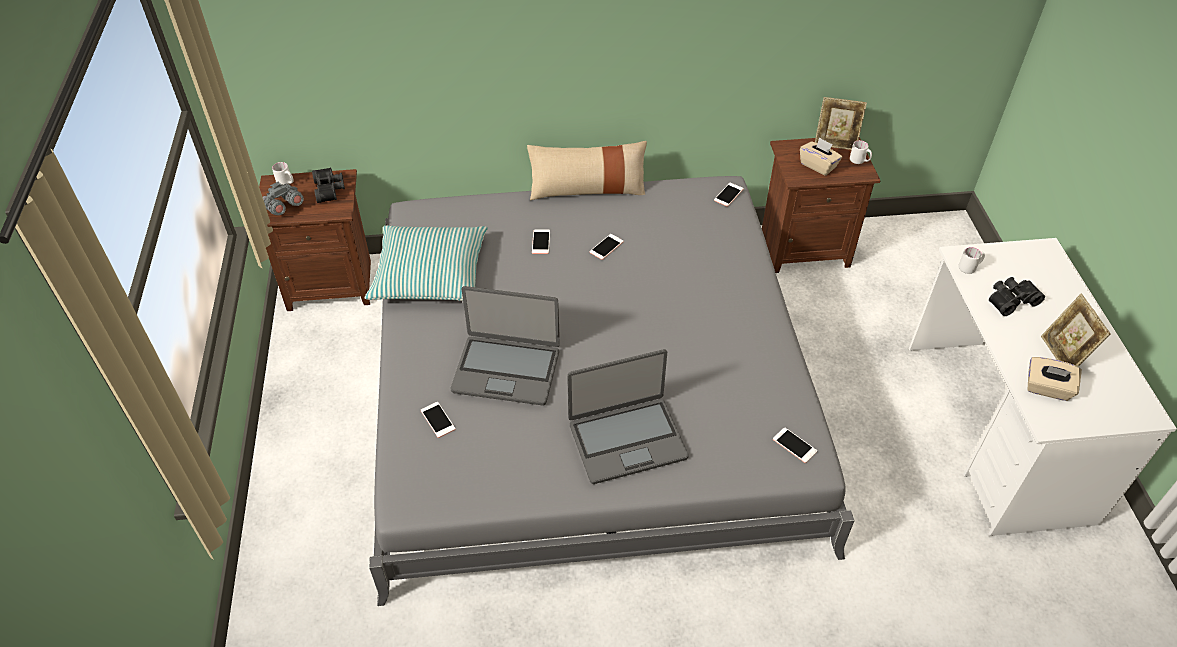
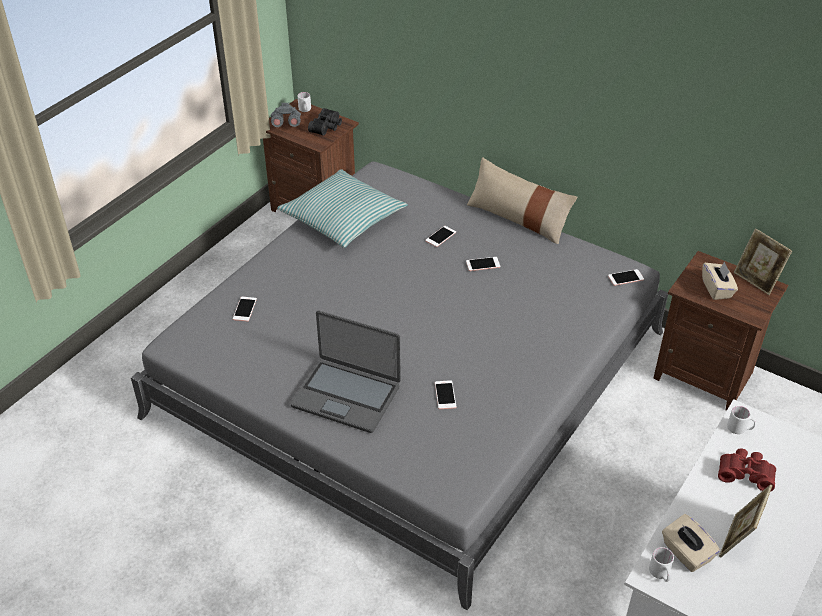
camera: 40 degrees right, 5 degrees down
(506, 370) = (320, 304): laptop -> none
(794, 445) = (460, 475): phone -> phone (445, 395)
(859, 161) = (761, 304): white mug -> white mug (660, 574)
(1010, 300) = (745, 473): black binoculars -> red binoculars

